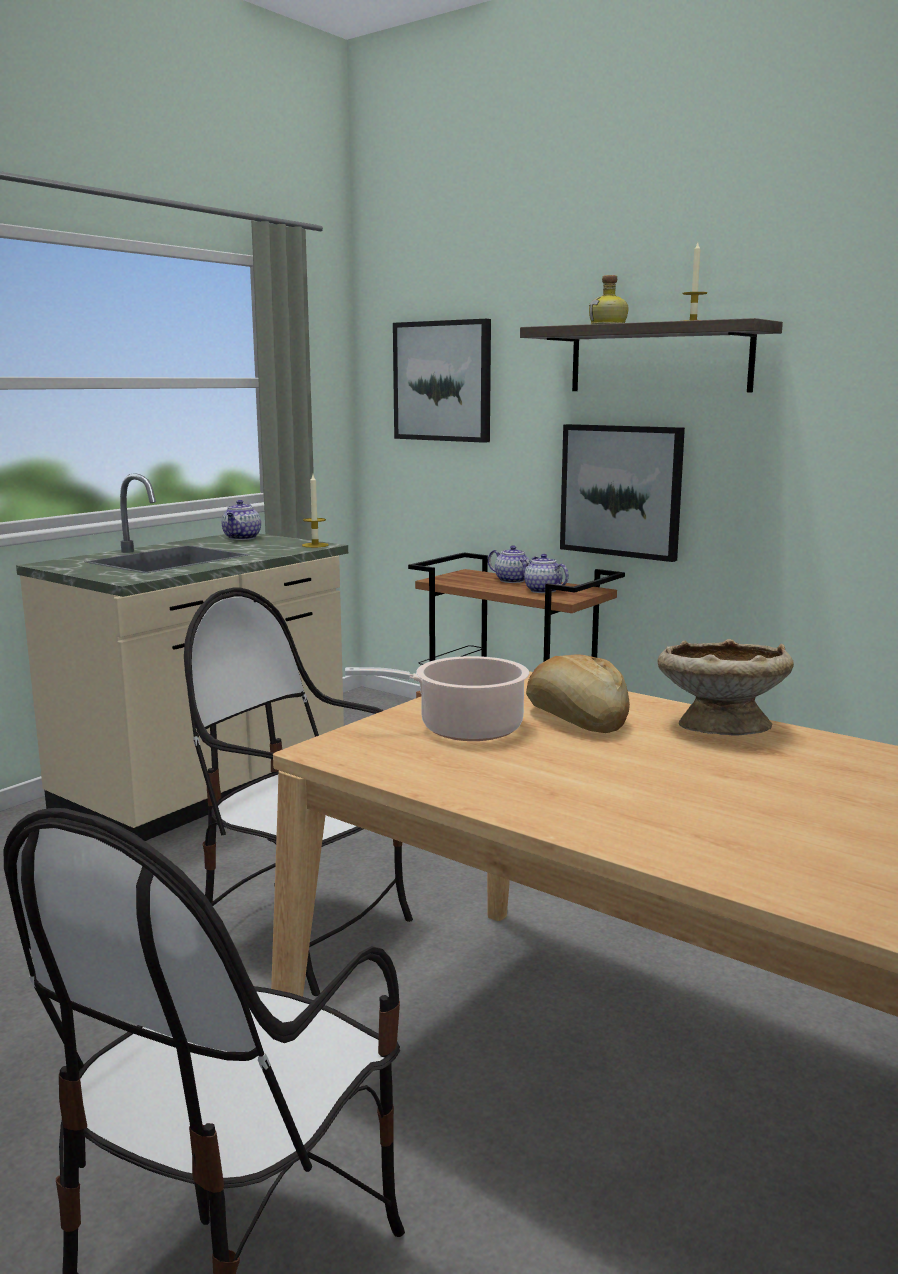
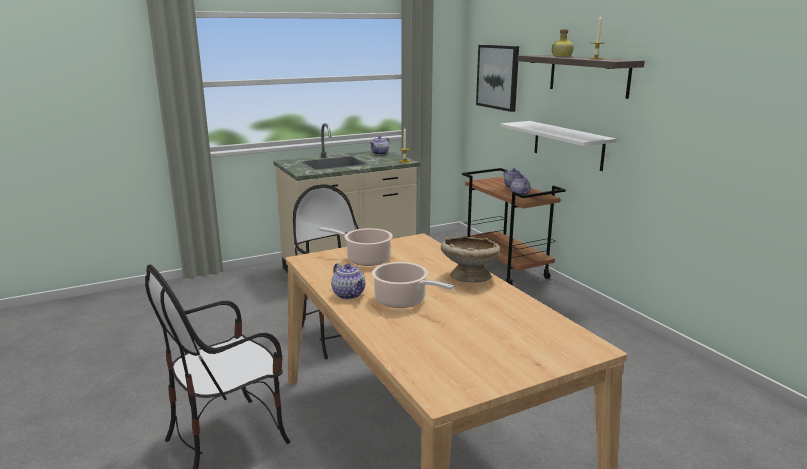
camera: 25 degrees right, 5 degrees up
(544, 804) = (349, 294): none -> teapot
(576, 720) = (415, 263): bread -> none
(621, 490) = (568, 145): picture -> white shelf
(675, 795) = (403, 301): none -> cooking pot

